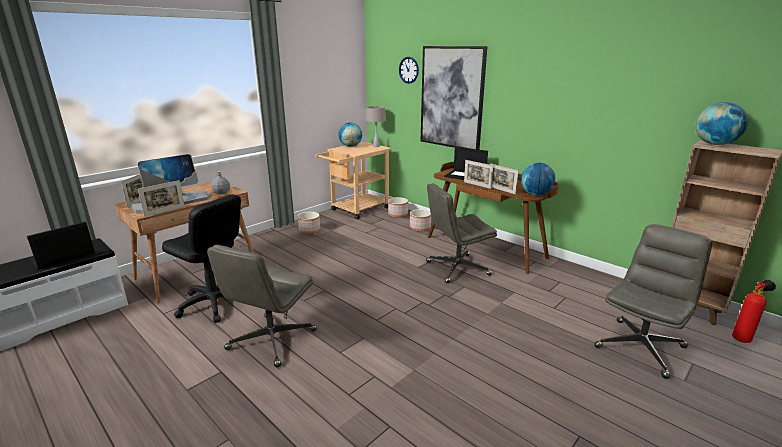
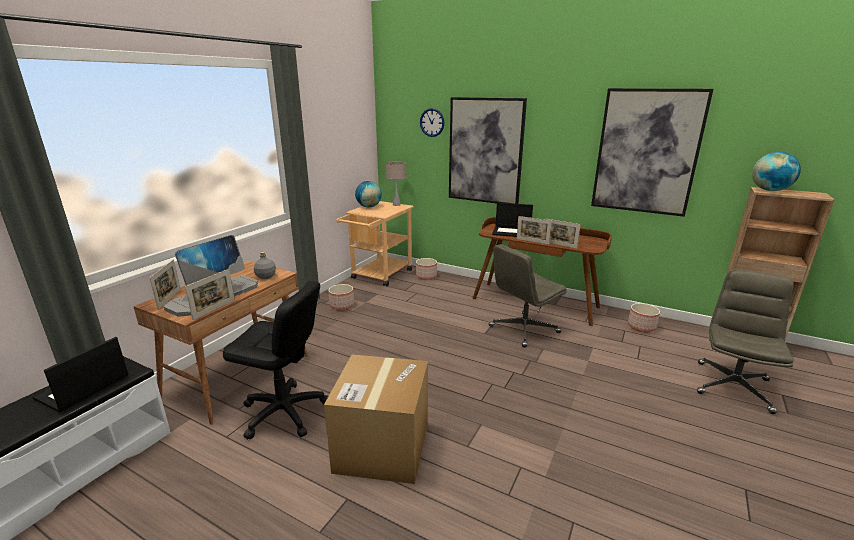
camera: 15 degrees left, 0 degrees up
(271, 340) = (382, 447): grey office chair -> cardboard box
(420, 228) = (459, 289): planter -> planter (641, 327)
(535, 194) = (595, 247): globe -> none
(596, 101) = (646, 152): none -> picture
(743, 338) = (802, 363): fire extinguisher -> none

